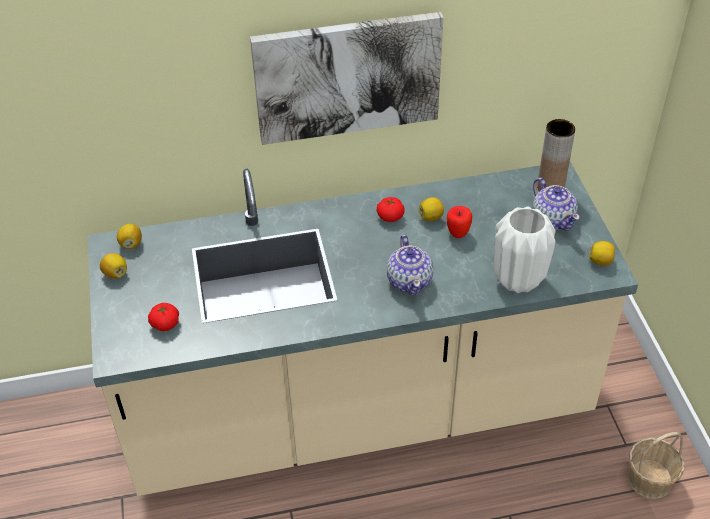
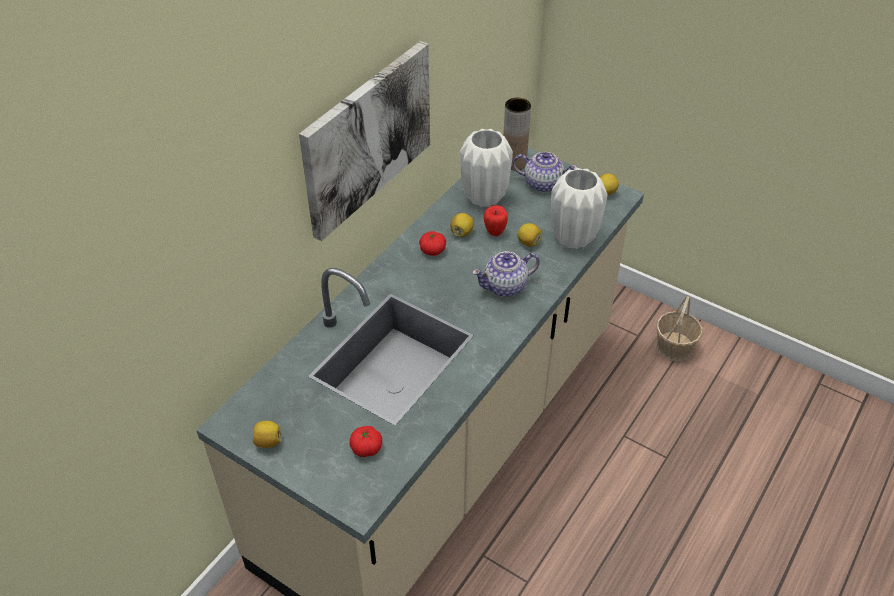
camera: 45 degrees left, 0 degrees up
(131, 244) = (249, 409): lemon -> lemon (528, 242)
(410, 281) = (505, 286): teapot -> teapot turned 120 degrees clockwise
(486, 200) = (483, 197): none -> white vase

